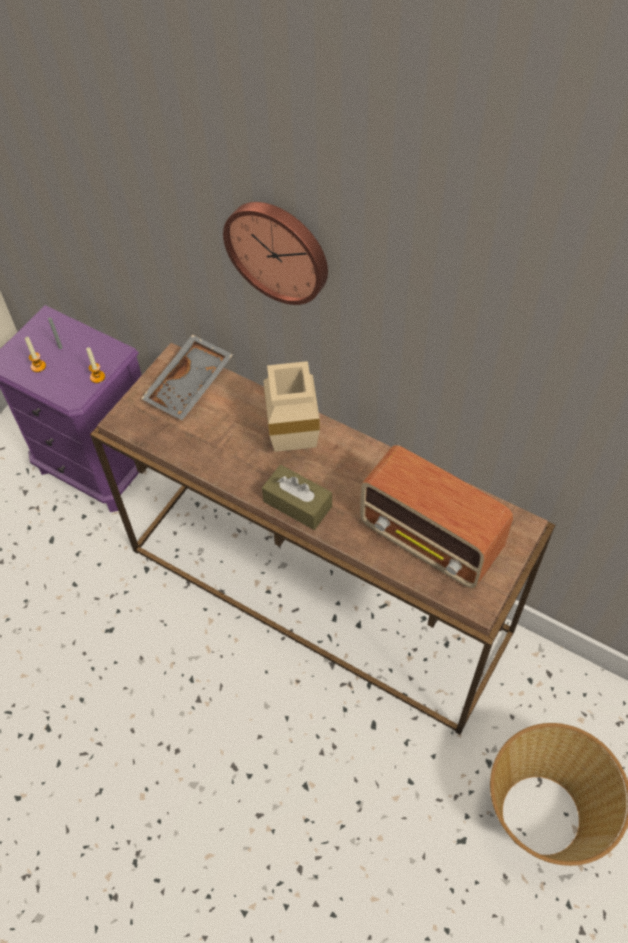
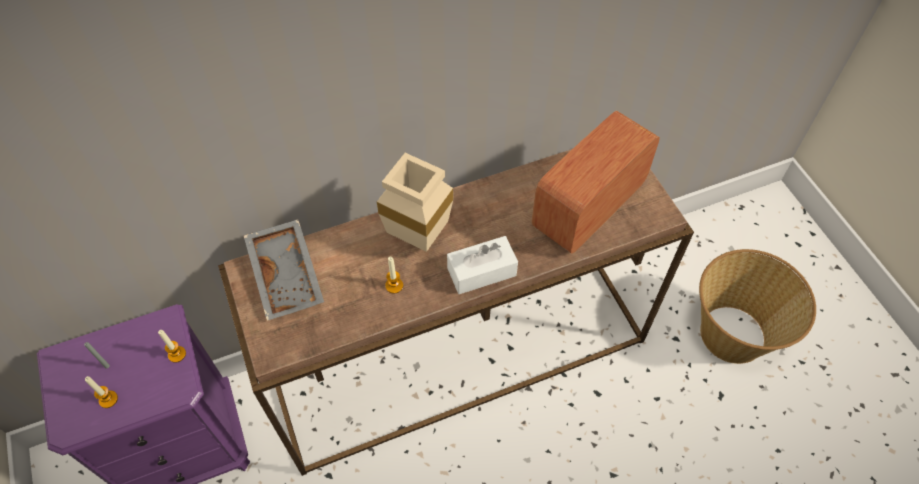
camera: 55 degrees left, 0 degrees up
(236, 455) = (394, 285): none -> candle
(278, 250) = (328, 70): wall clock -> none
(297, 504) = (481, 272): brown tissue box -> white tissue box
(430, 540) = (587, 208): radio -> radio turned 150 degrees clockwise

